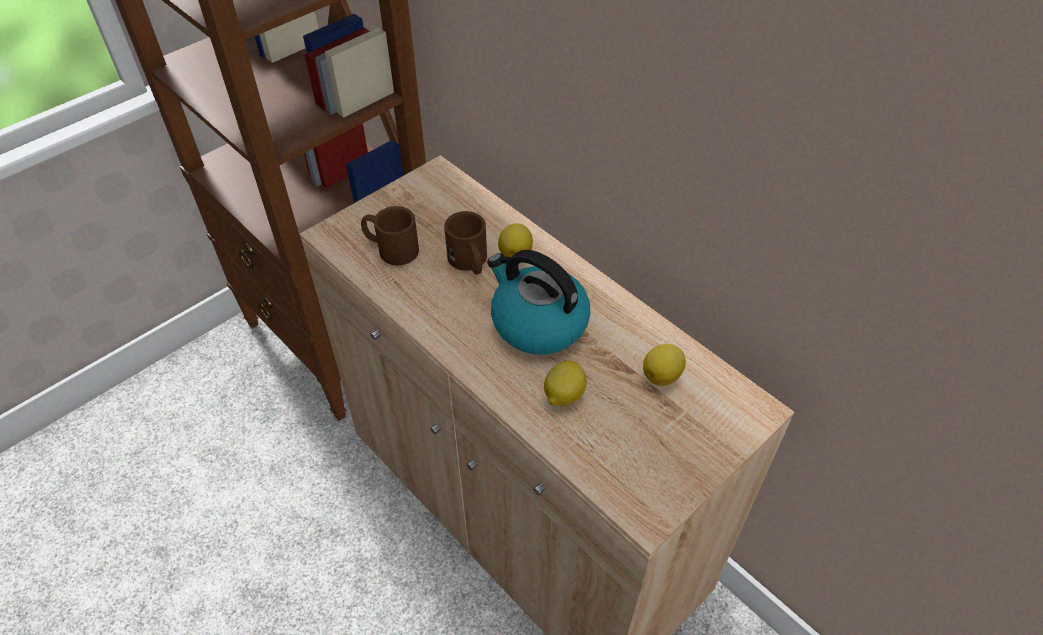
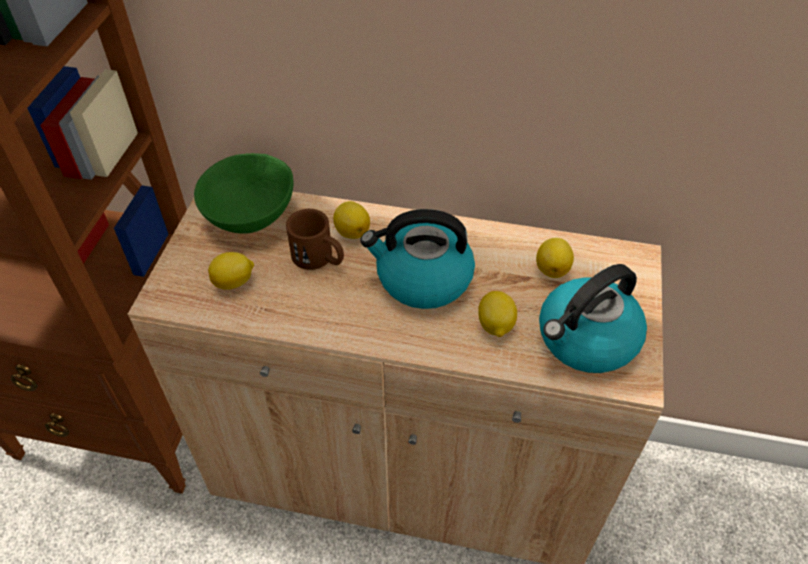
camera: 35 degrees left, 0 degrees up
(391, 248) = (234, 282): brown mug -> lemon
(449, 200) = (250, 214): none -> green bowl
(633, 454) = (586, 340): none -> kettle

